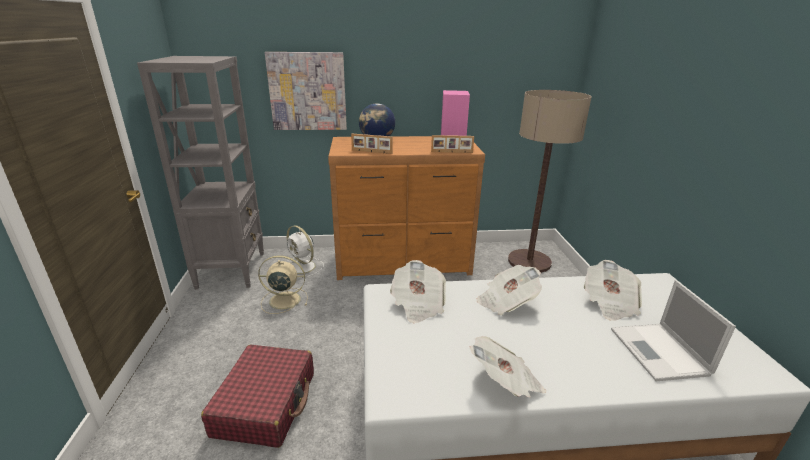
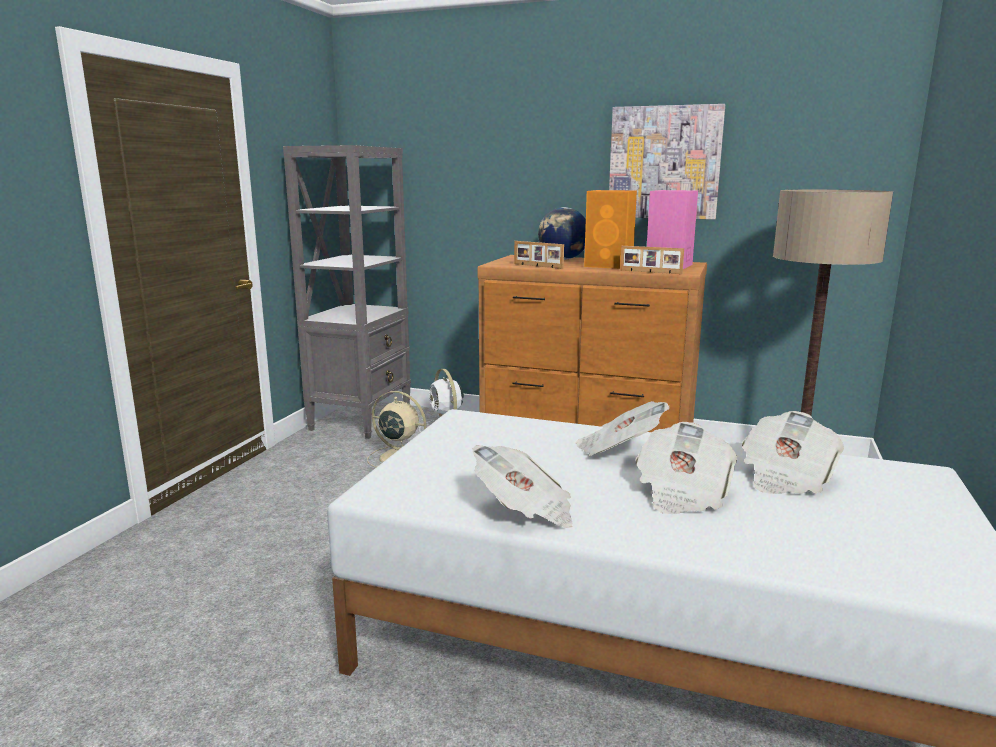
camera: 25 degrees right, 10 degrees down
(266, 403) = (306, 544): red suitcase -> none
(307, 91) = (483, 193): picture -> picture (664, 163)
(417, 146) = (610, 265): none -> orange speaker
(418, 304) = (493, 433): newspaper -> newspaper (681, 493)
(660, 352) = (805, 534): laptop -> none

